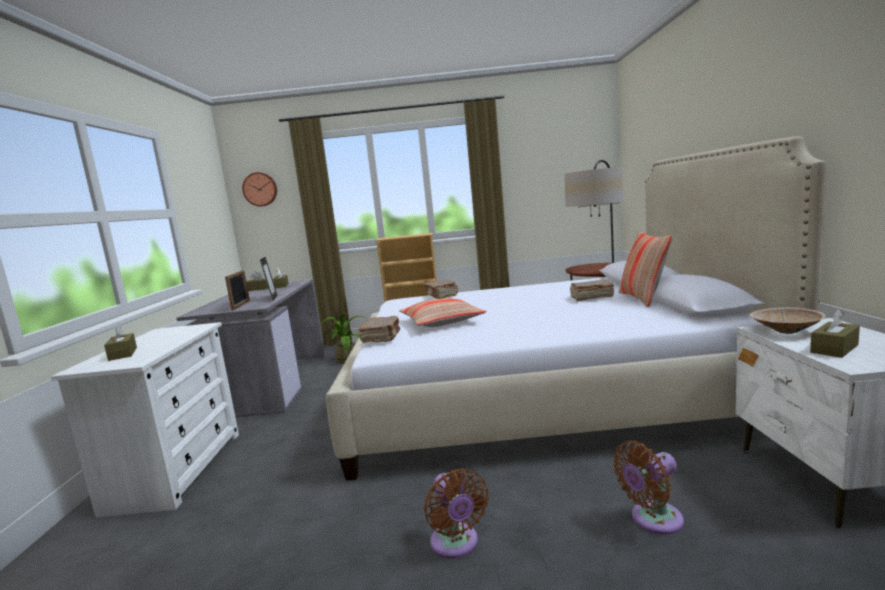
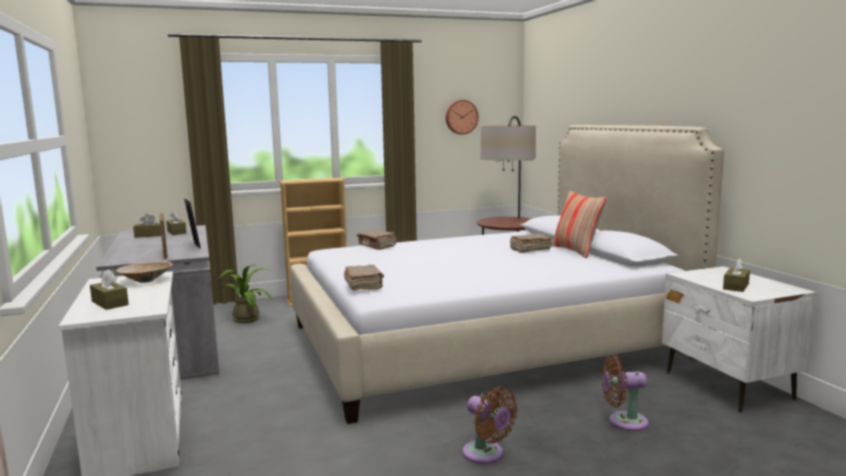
camera: 20 degrees left, 0 degrees up
(260, 189) = (132, 113): wall clock -> wall clock (461, 117)
(442, 322) = (408, 271): pillow -> none
(652, 520) = (623, 422): brown fan -> brown fan turned 45 degrees clockwise
(784, 331) = (699, 276): beige bowl -> beige bowl (145, 281)

